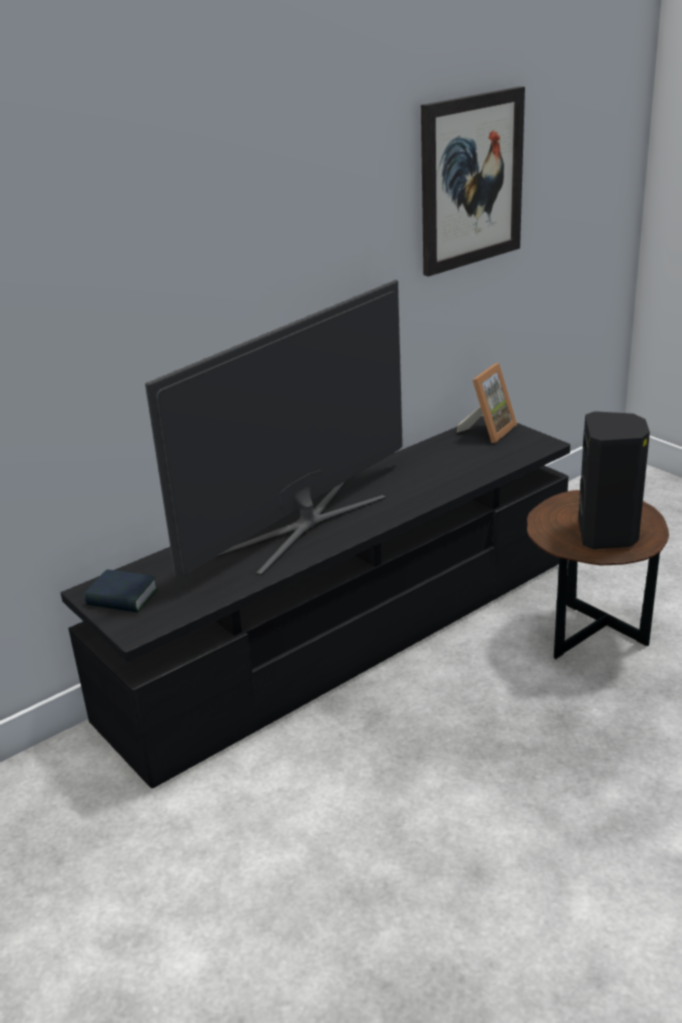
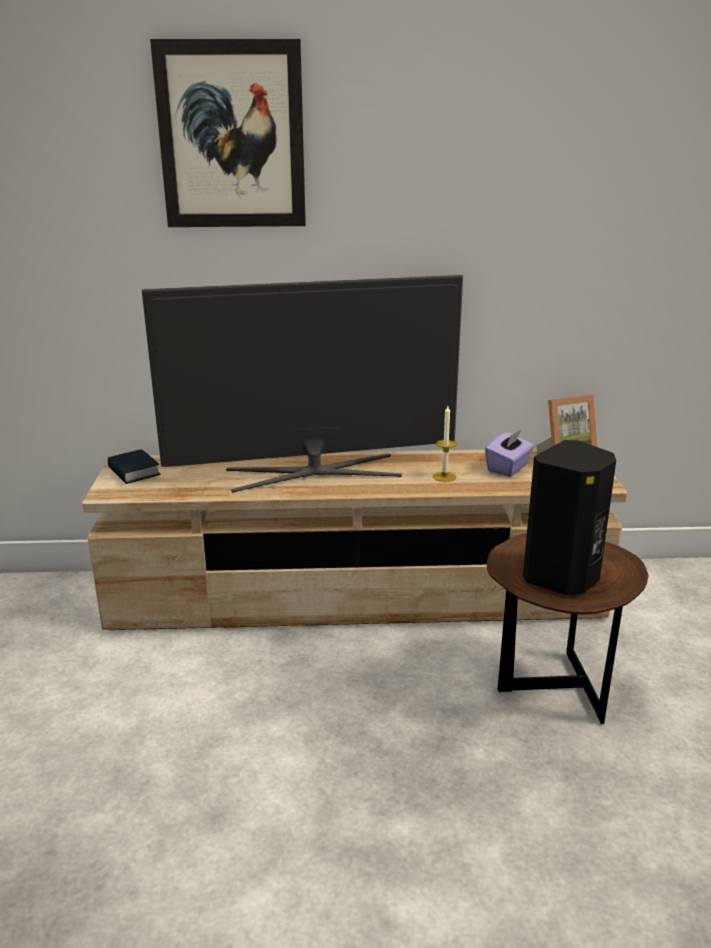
camera: 35 degrees right, 5 degrees down
(348, 637) = (355, 596): black tv stand -> beige tv stand
(420, 484) = (444, 477): none -> candle
(457, 455) = (508, 468): none -> purple tissue box
(471, 181) = (594, 202): picture -> picture (232, 136)

